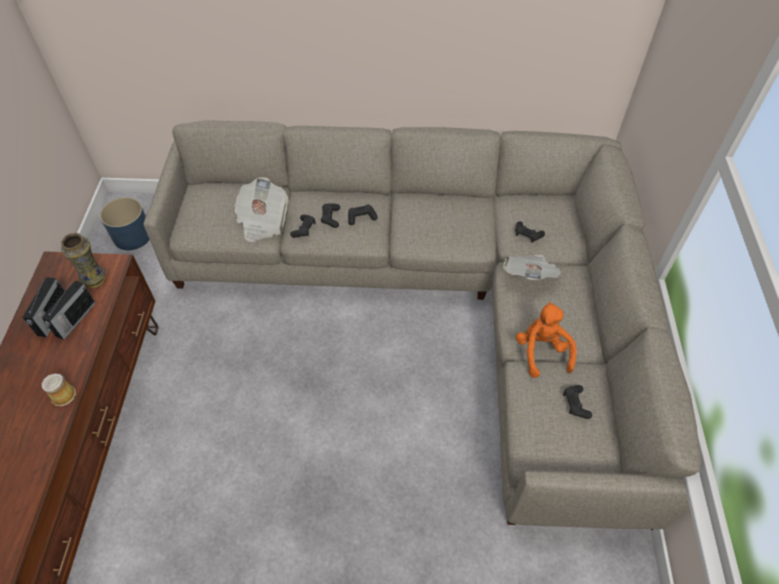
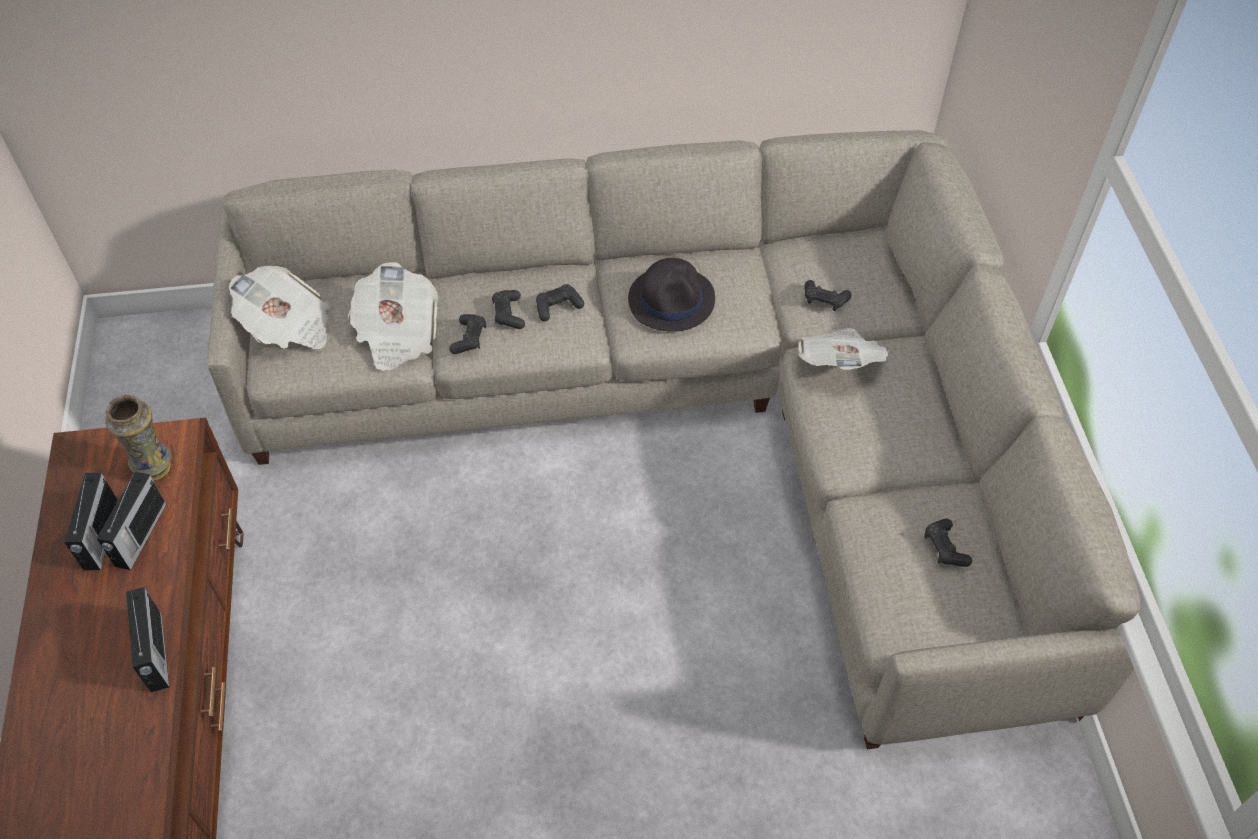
camera: 10 degrees left, 0 degrees up
(64, 394) = (156, 654): mug -> radio
(132, 236) = (159, 388): blue planter -> none
(200, 208) = (288, 327): none -> newspaper
(432, 222) = (672, 299): none -> black hat
(542, 351) = (880, 477): orange plush toy -> none

